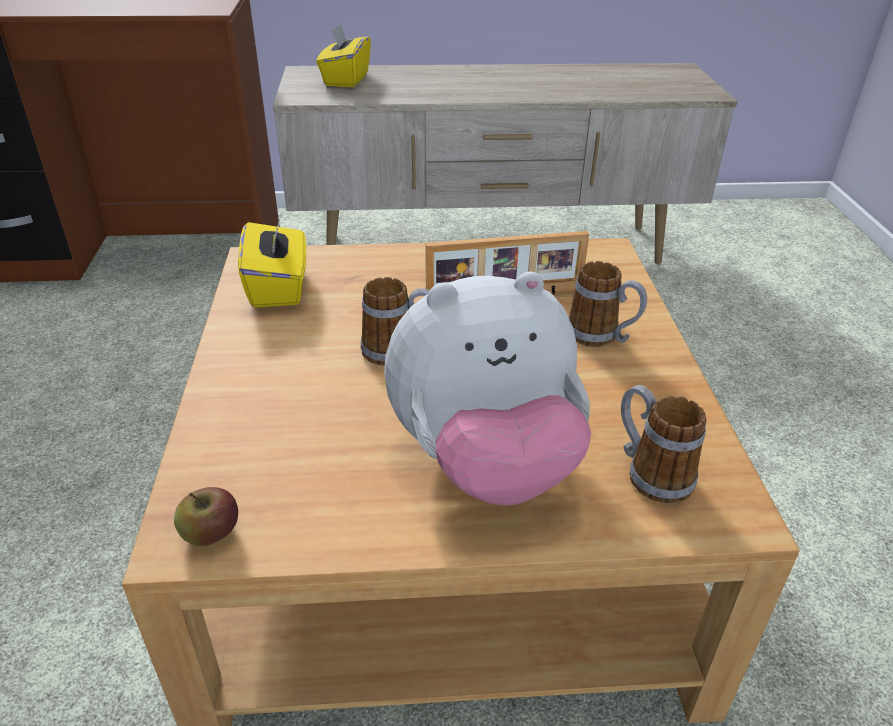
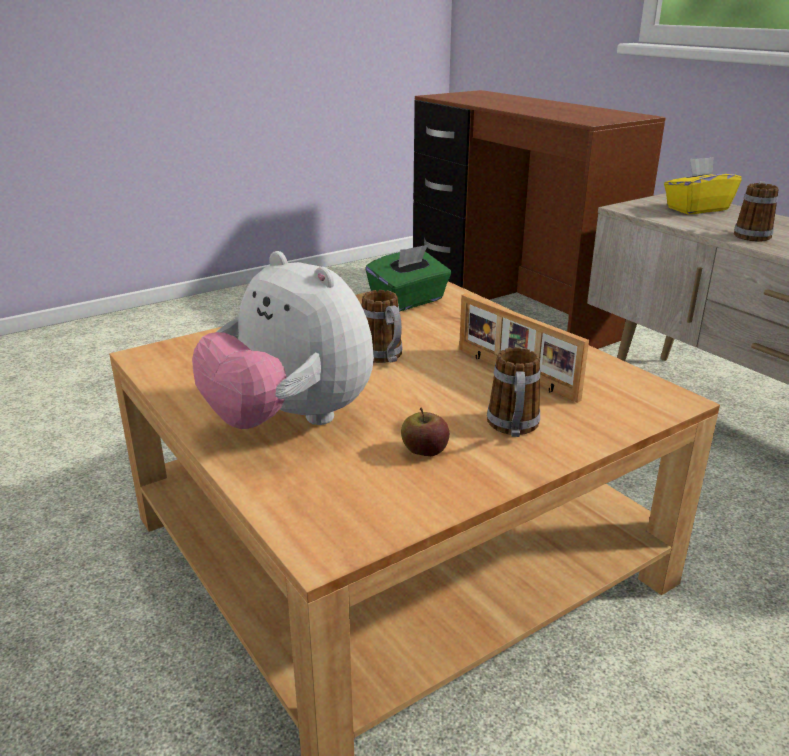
camera: 60 degrees right, 10 degrees down
(211, 534) = (157, 360): apple -> apple (424, 451)
(278, 287) = (409, 301): yellow tissue box -> green tissue box
(650, 472) = (342, 491): mug -> mug (752, 234)

